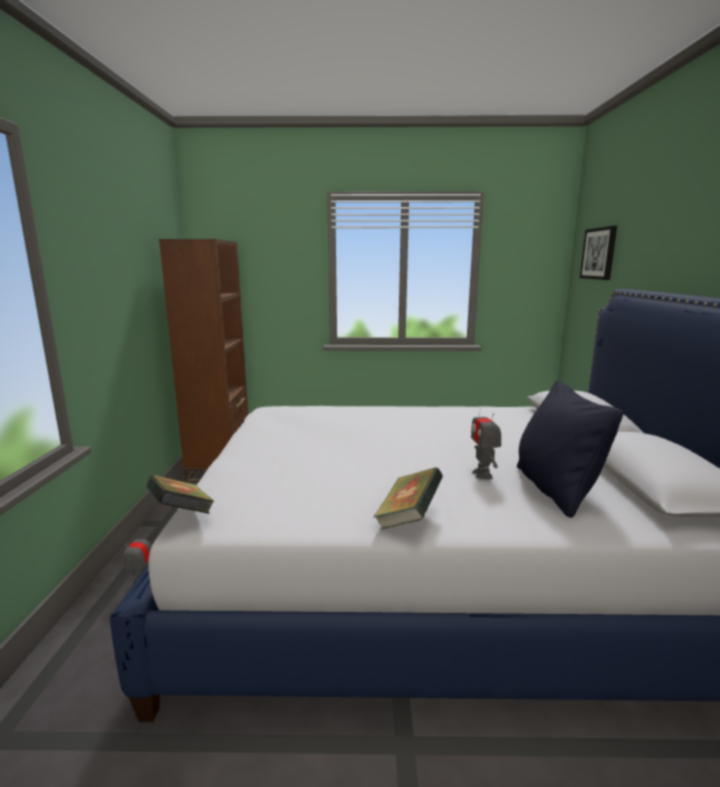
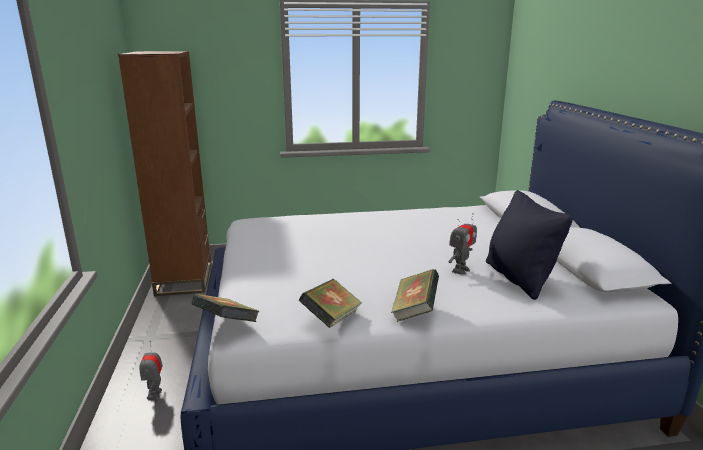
camera: 10 degrees left, 5 degrees up
(303, 519) = (331, 319): none -> book
(482, 474) = (460, 270): toy robot -> toy robot turned 120 degrees counterclockwise
(599, 253) = (534, 63): picture -> none

